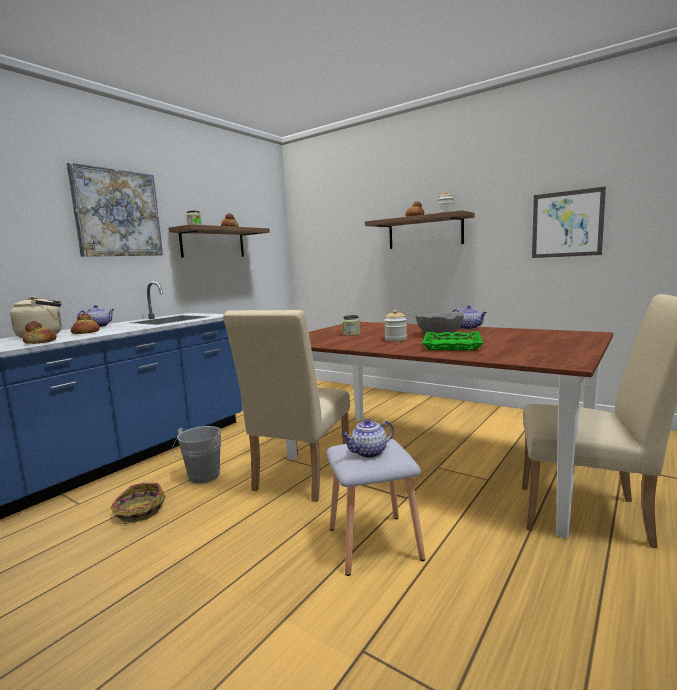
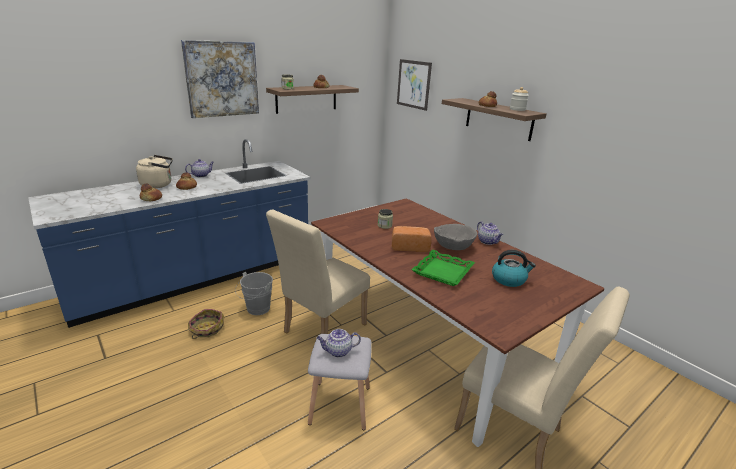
camera: 15 degrees right, 15 degrees up
(395, 339) = (409, 246): jar -> bread
(523, 340) = (509, 279): none -> kettle
(567, 224) = (629, 151): picture -> picture (413, 84)

